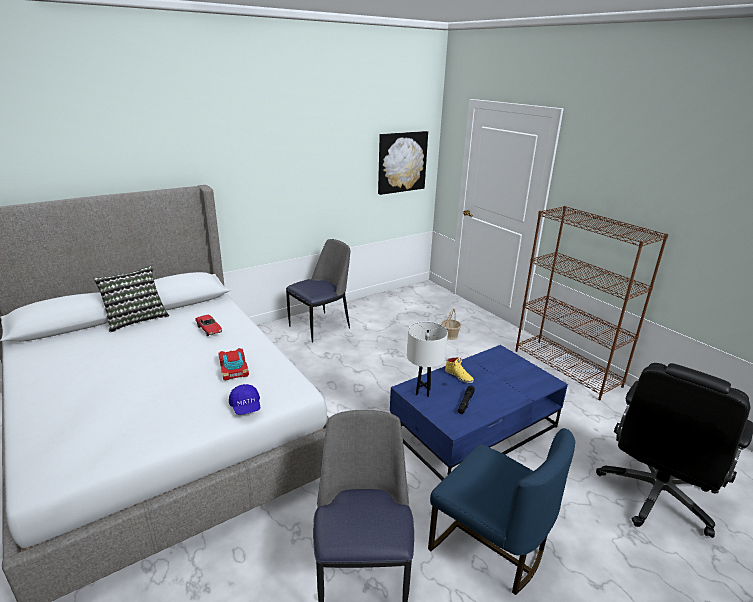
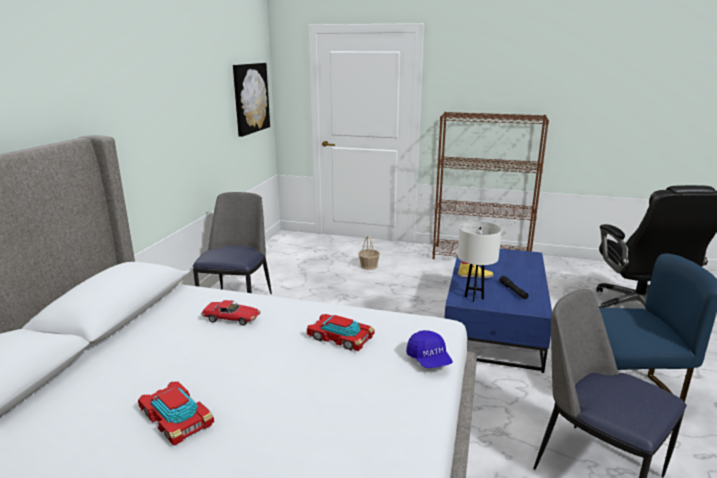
camera: 40 degrees left, 5 degrees down
(103, 368) = (176, 417): none -> toy car
(136, 319) = (98, 350): pillow -> none
(246, 407) = (429, 360): blue cap -> blue cap turned 45 degrees clockwise

